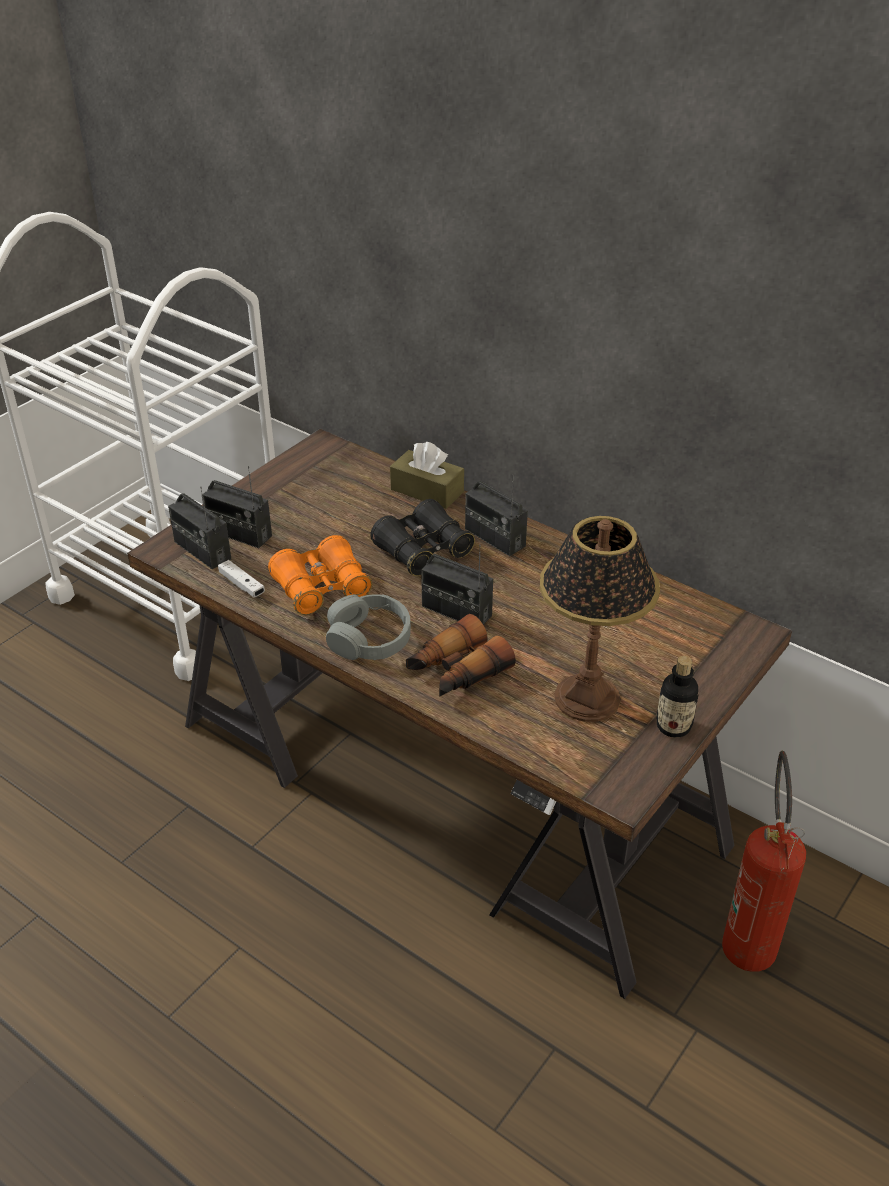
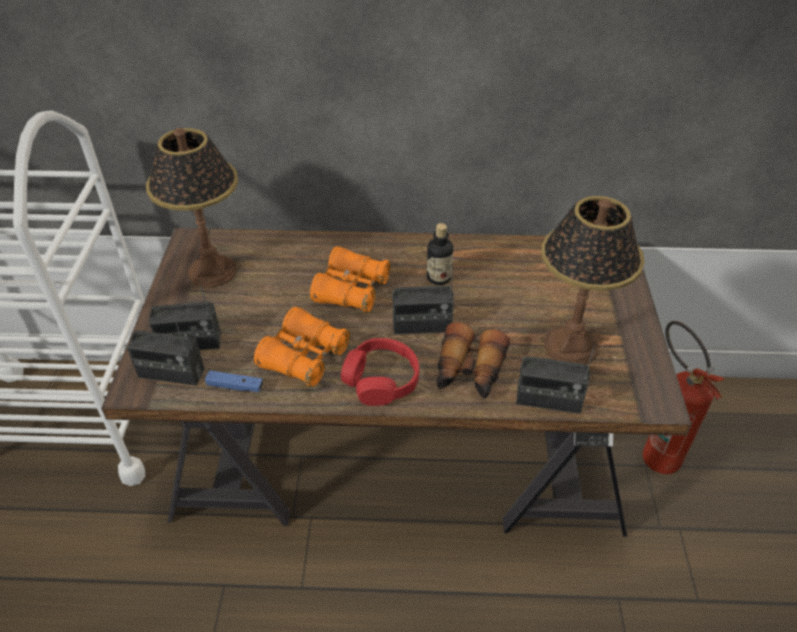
camera: 35 degrees left, 5 degrees up
(241, 585) = (235, 386): white game controller -> blue game controller
(316, 480) = (213, 271): none -> table lamp
(369, 638) = (381, 380): grey headphones -> red headphones
(423, 550) = (351, 290): black binoculars -> orange binoculars
(427, 491) = (308, 243): brown tissue box -> none
(494, 538) = (392, 257): radio -> radio (548, 400)
(673, 726) = (639, 337): bottle -> bottle (438, 277)

